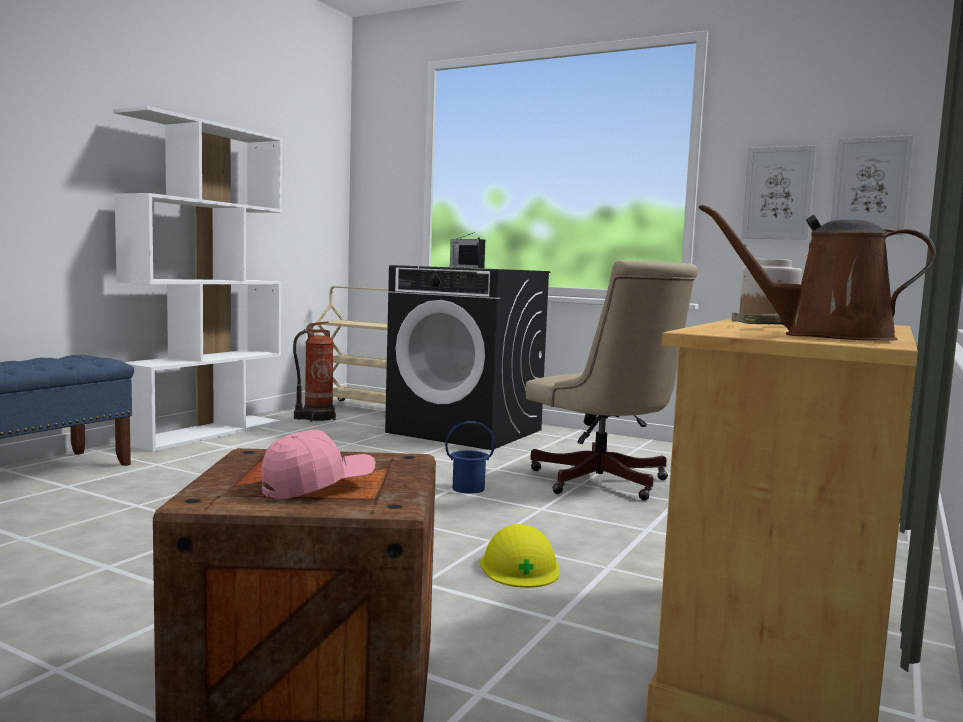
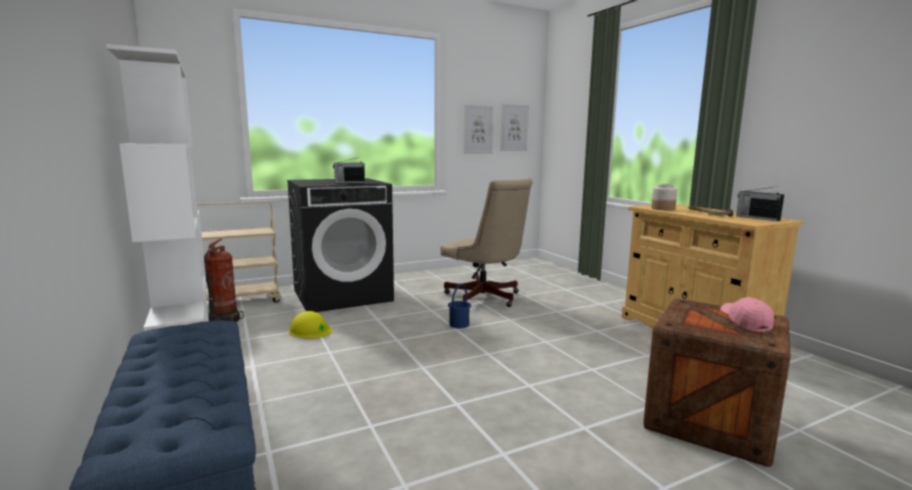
camera: 55 degrees left, 5 degrees up
(520, 567) = (585, 345): yellow hard hat -> yellow hard hat (310, 330)
(604, 484) = (486, 298): beige office chair -> beige office chair turned 45 degrees clockwise
(825, 336) = (756, 218): brown watering can -> radio

